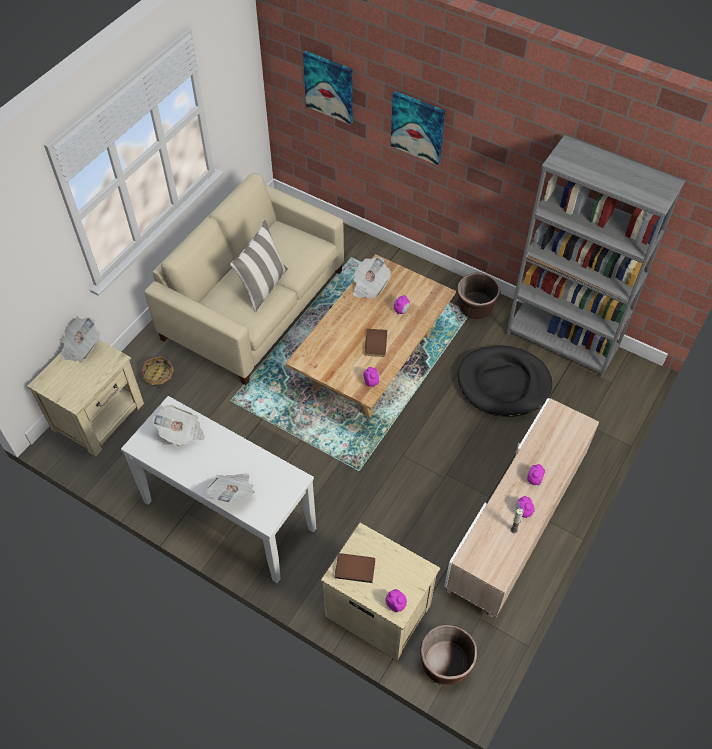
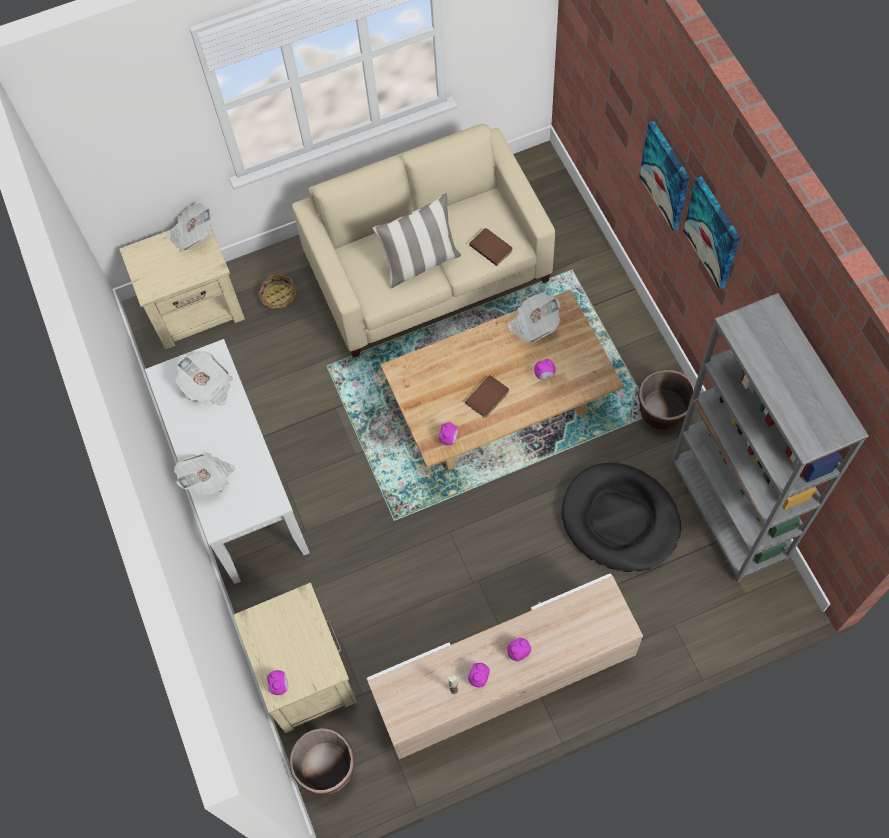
camera: 40 degrees right, 10 degrees up
(329, 87) = (604, 70): picture -> picture (713, 232)
(355, 567) = (271, 624): brown book -> brown book (492, 247)

